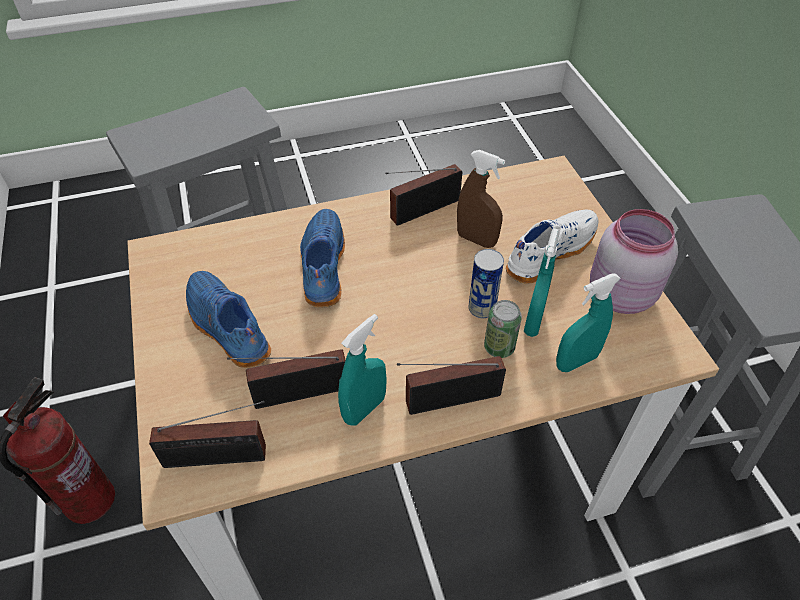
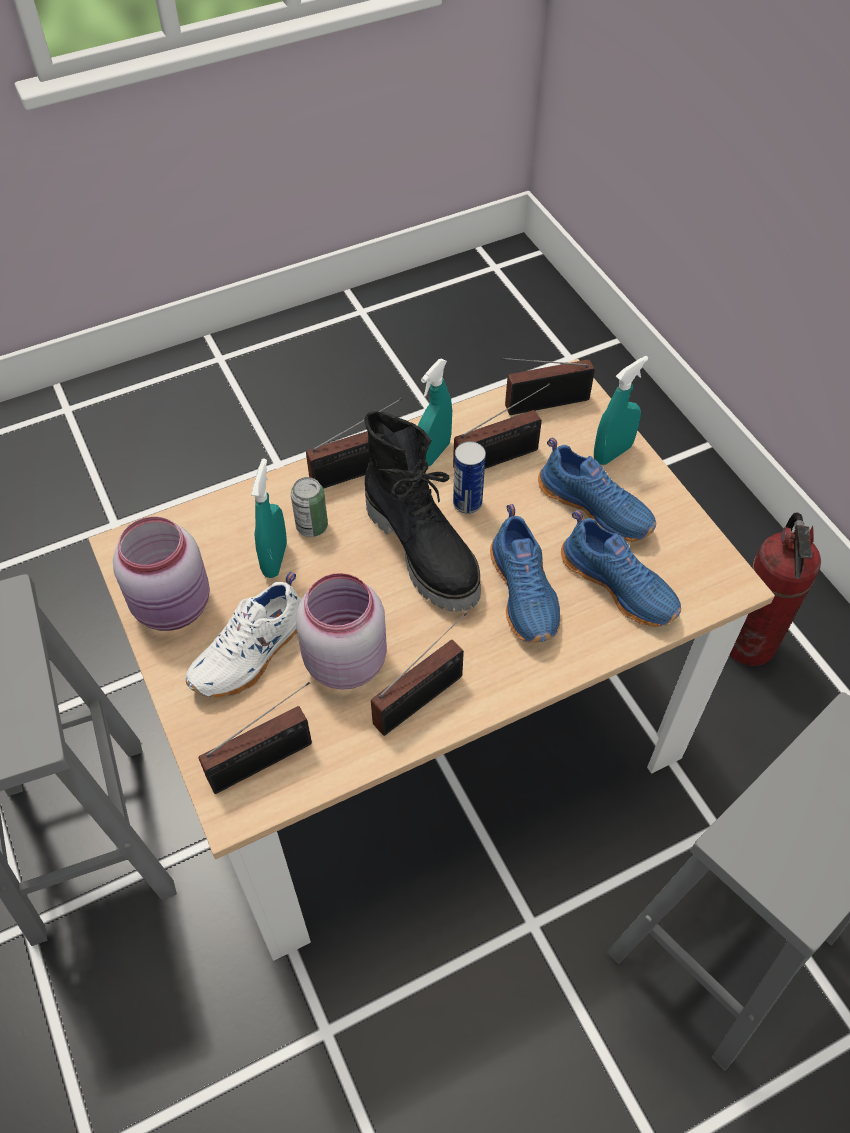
camera: 170 degrees right, 5 degrees up
(242, 262) = (620, 584): none -> blue shoe
(397, 311) = (424, 550): none -> black boot
(476, 240) = (344, 659): brown spray bottle -> pink jar
(481, 308) = (332, 566): can -> can (467, 503)
(533, 191) = (266, 760): none -> radio
(576, 361) = (233, 523): turquoise spray bottle -> turquoise spray bottle (612, 453)

